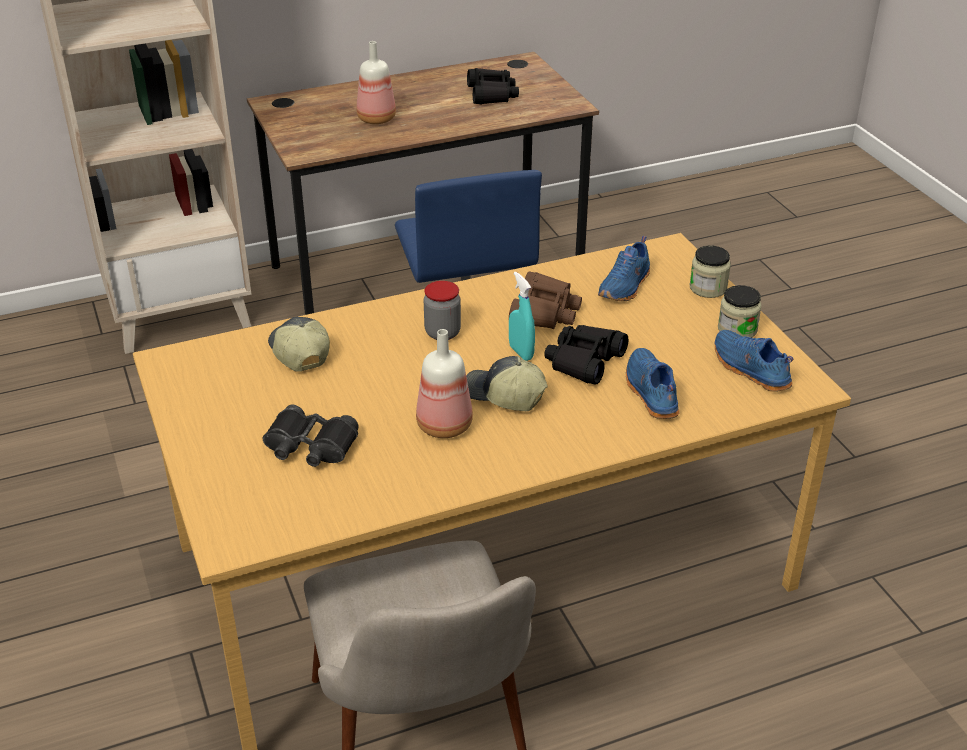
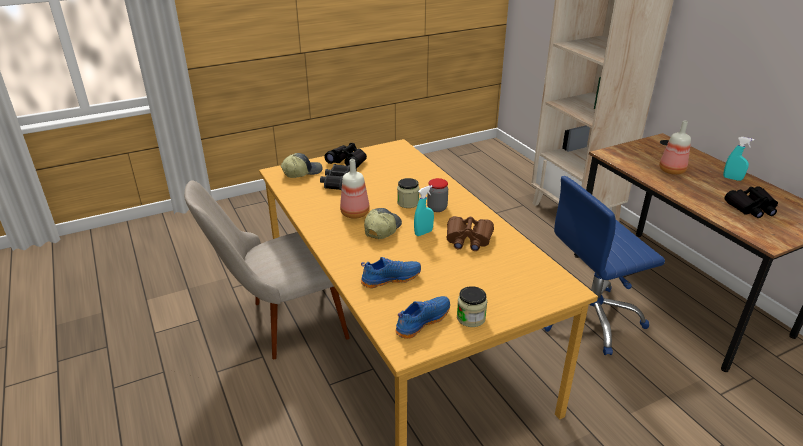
camera: 85 degrees right, 5 degrees down
(298, 352) = (410, 172): cap -> cap (302, 172)
(412, 86) = (732, 178): none -> turquoise spray bottle
(584, 361) = (419, 254): black binoculars -> black binoculars (348, 161)
(625, 287) = (508, 269): blue shoe -> none
(708, 288) = (521, 306): jar -> jar (408, 203)

